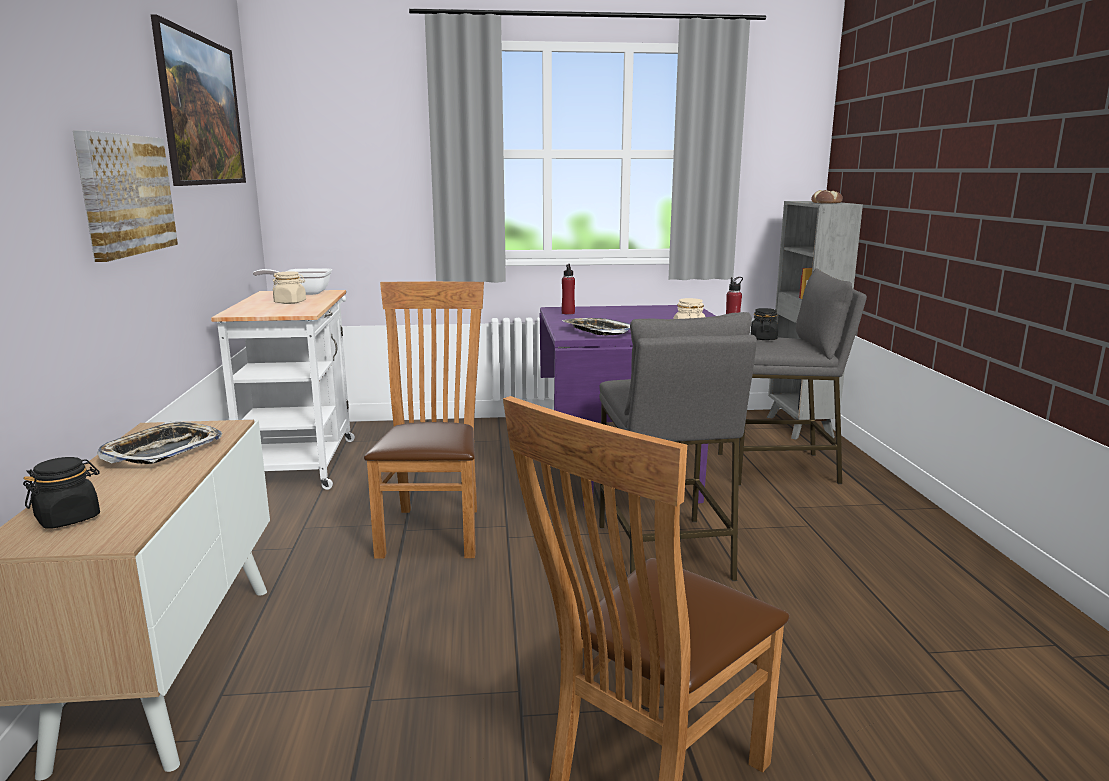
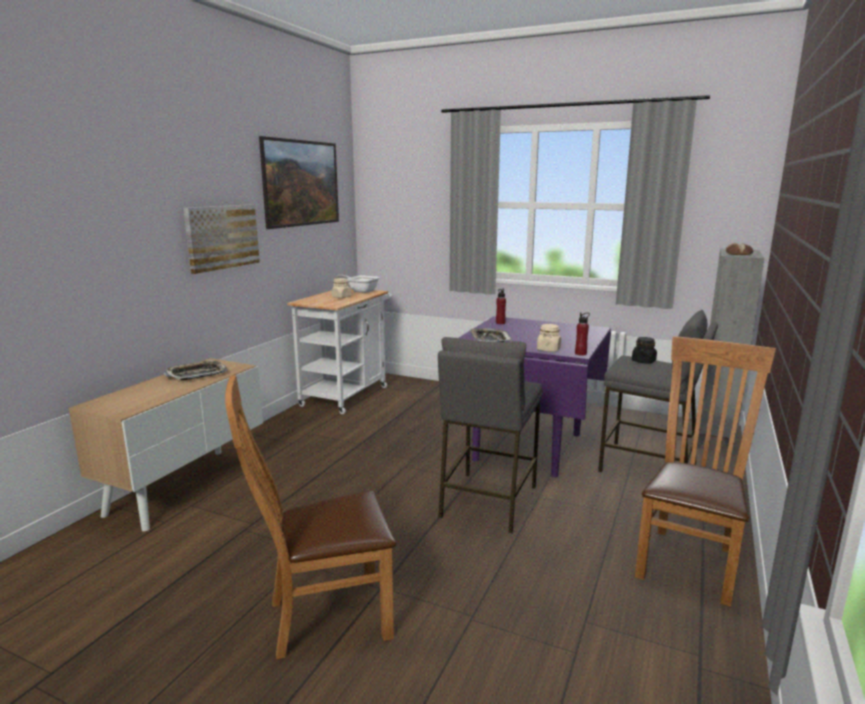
camera: 30 degrees right, 0 degrees up
(68, 518) = (122, 399): black jar -> none
(434, 528) = (371, 450): brown chair -> brown chair (689, 560)

